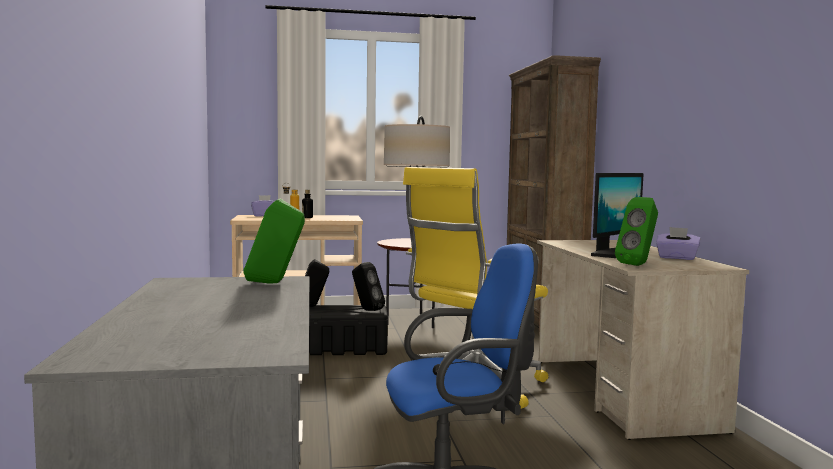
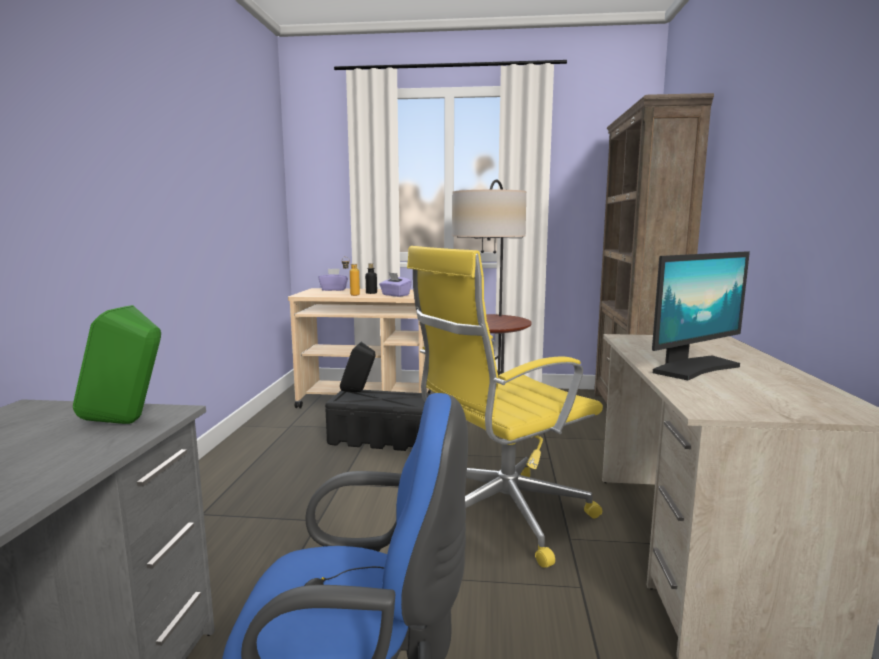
camera: 15 degrees right, 5 degrees up
(366, 310) = (410, 401): black speaker -> none
(638, 265) = (715, 402): green speaker -> none
(677, 258) = (790, 384): purple tissue box -> purple tissue box (395, 295)

